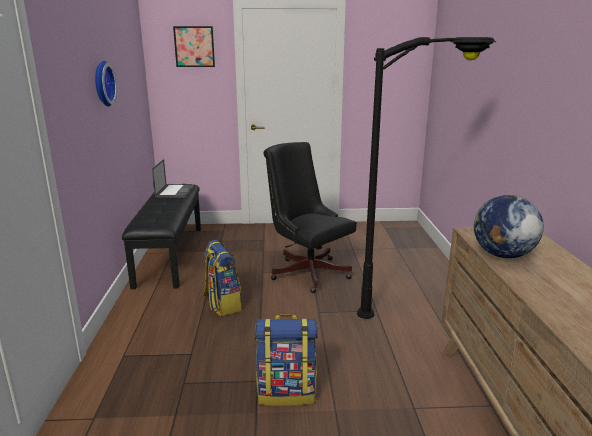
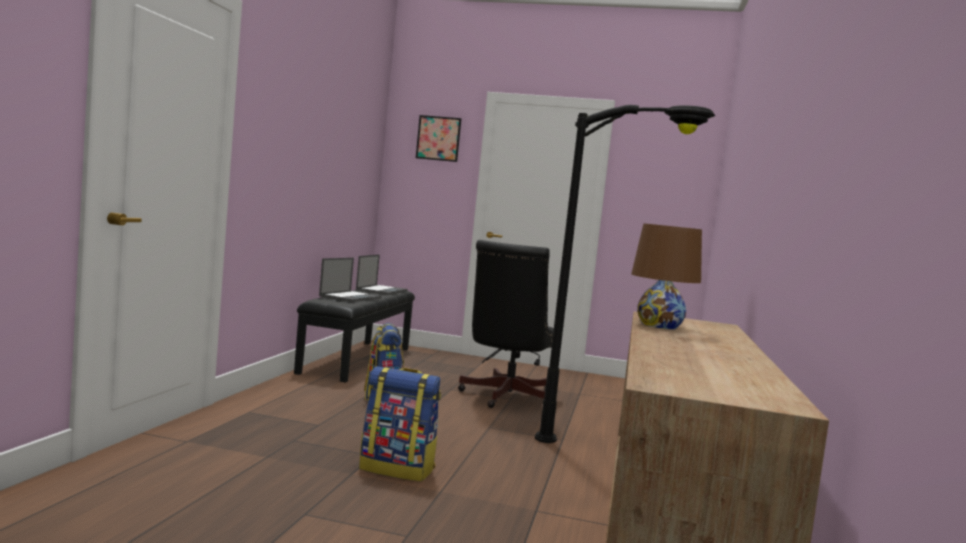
camera: 15 degrees right, 15 degrees down
(102, 83) = (314, 143): wall clock -> none
(159, 211) = (350, 297): none -> laptop
(307, 271) = (505, 398): black office chair -> black office chair turned 135 degrees counterclockwise
(502, 255) = (659, 325): globe -> brown table lamp

